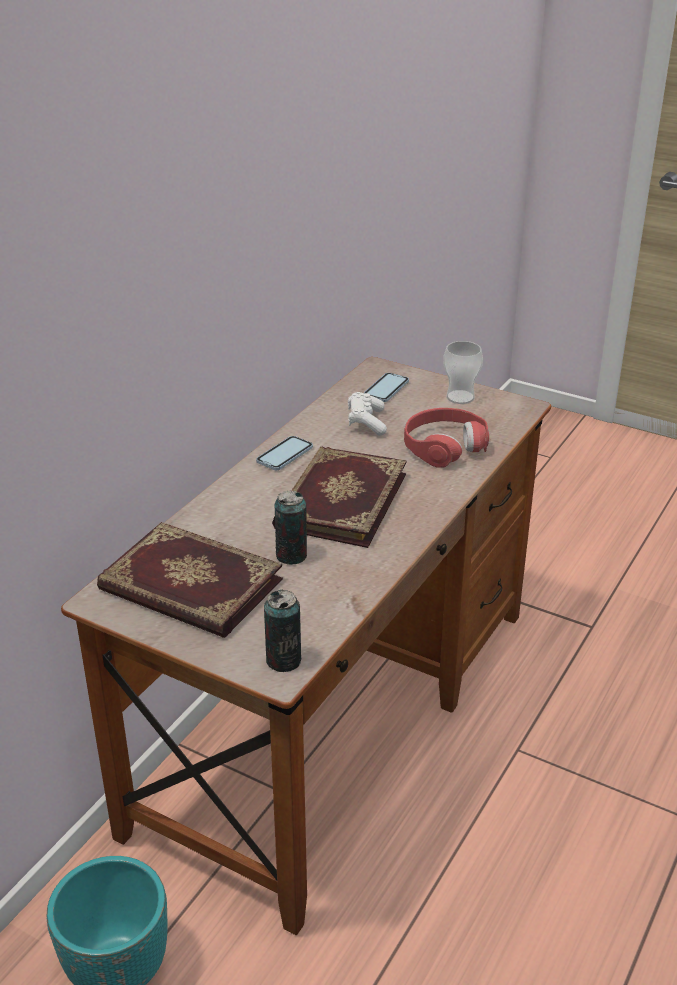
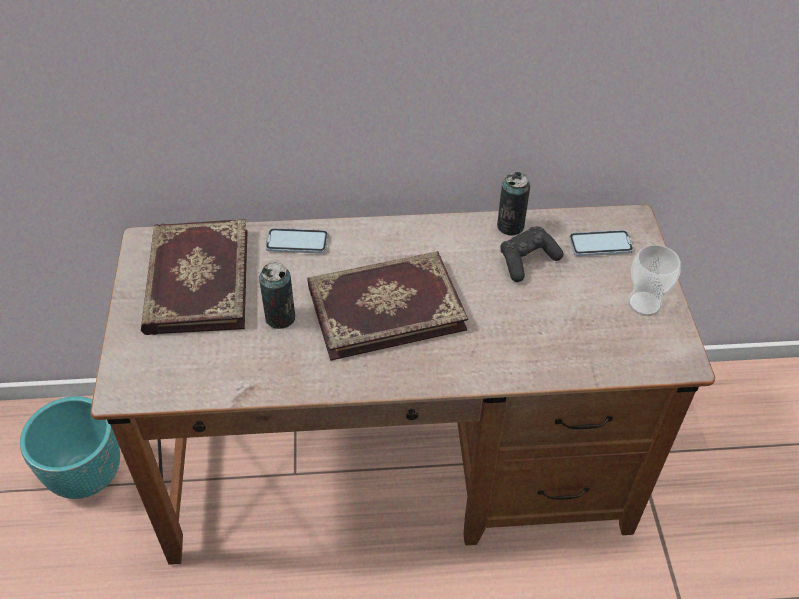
camera: 55 degrees right, 15 degrees up
(283, 660) = (140, 384): can -> can (510, 226)
(284, 455) = (422, 237): phone -> phone (297, 242)
(366, 422) = (527, 261): white game controller -> black game controller
(444, 446) = (542, 334): red headphones -> none

